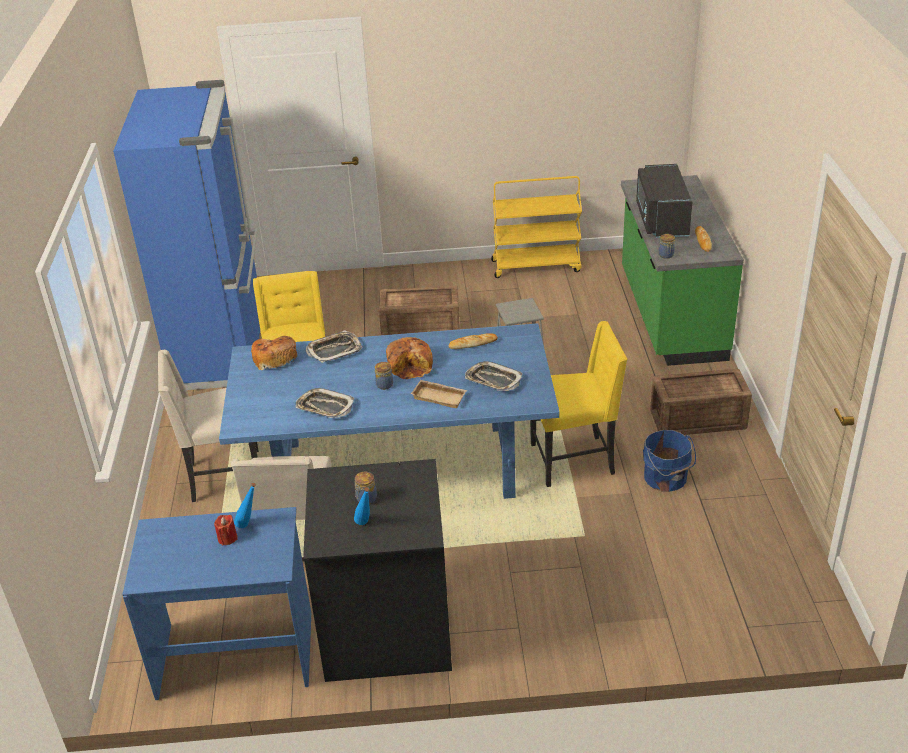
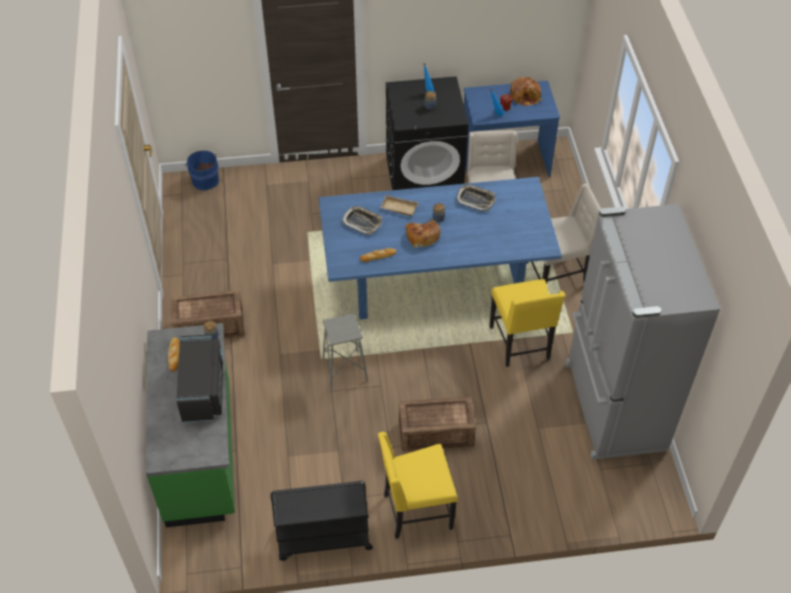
camera: 175 degrees right, 15 degrees up
(223, 350) = (612, 407): blue fridge -> grey fridge
(274, 358) = (525, 243): bread -> bread (525, 95)
(334, 350) = (482, 250): tray -> none
(536, 265) = (323, 539): yellow cart -> black cart
(574, 460) = (308, 290): yellow chair -> yellow chair (416, 511)
(666, 479) = (246, 274): blue bucket -> blue bucket (205, 179)

